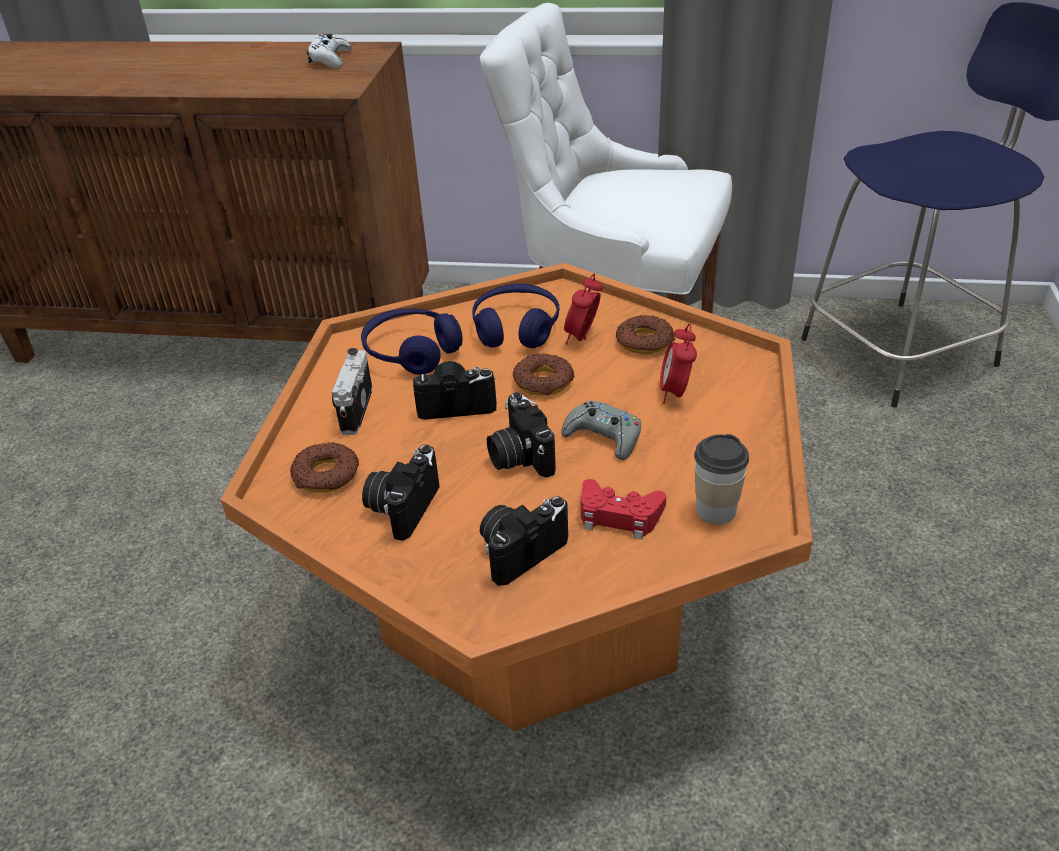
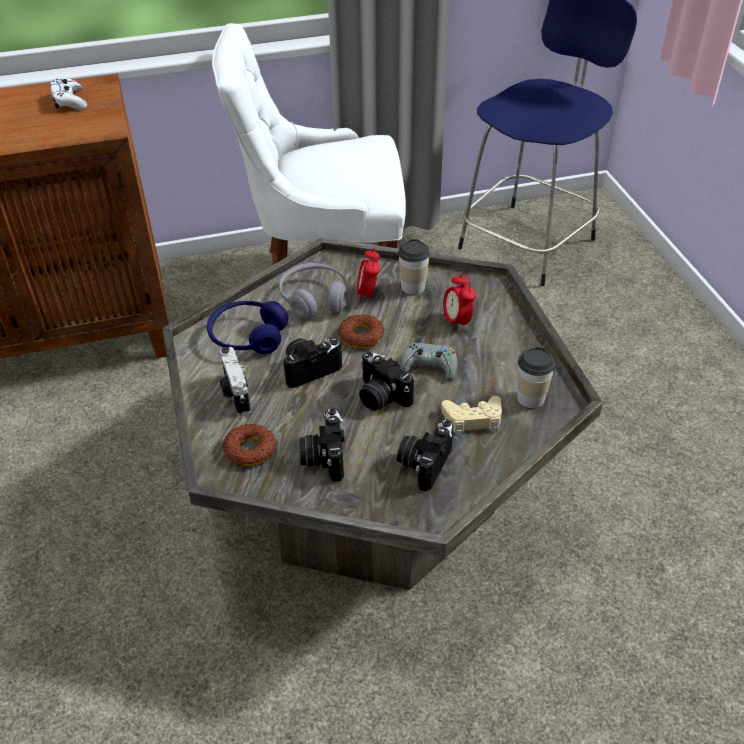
camera: 25 degrees left, 5 degrees up
(516, 328) = (314, 298): blue headphones -> grey headphones
(540, 593) = (375, 489): orange coffee table -> grey coffee table
(619, 515) = (473, 420): red game controller -> beige game controller
(644, 341) = (413, 287): donut -> cup

